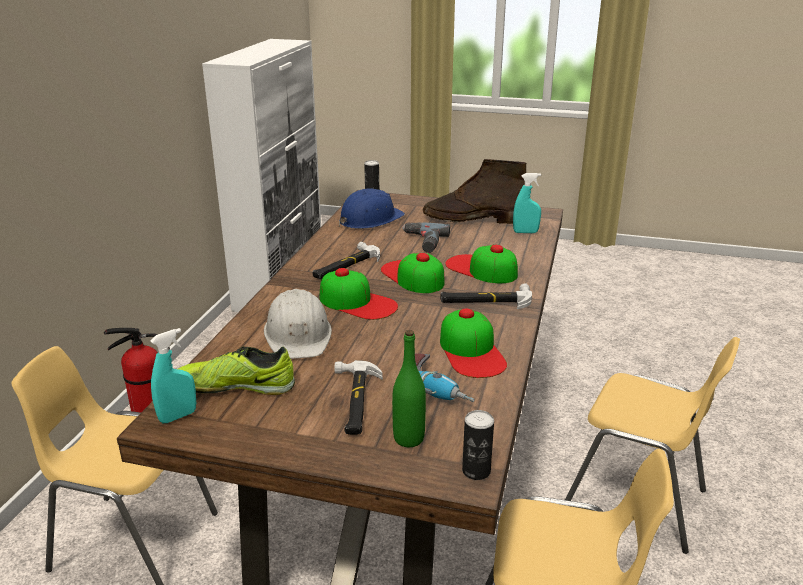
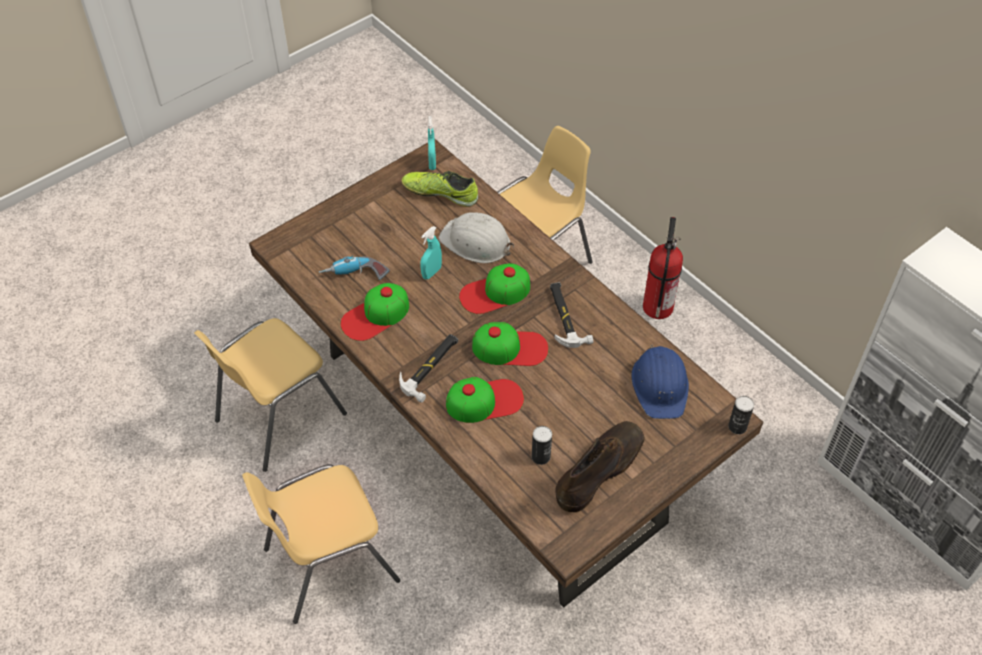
camera: 125 degrees right, 25 degrees up
(235, 387) = (440, 193): shoe -> shoe turned 105 degrees counterclockwise
(355, 401) = (378, 235): hammer -> none
(408, 438) = (325, 239): green bottle -> none
(422, 242) = (572, 394): power drill -> none
(471, 351) = (375, 315): cap -> cap turned 60 degrees counterclockwise
(476, 471) = (277, 250): can -> can (541, 456)
(525, 232) = (531, 491): turquoise spray bottle -> turquoise spray bottle (431, 272)

